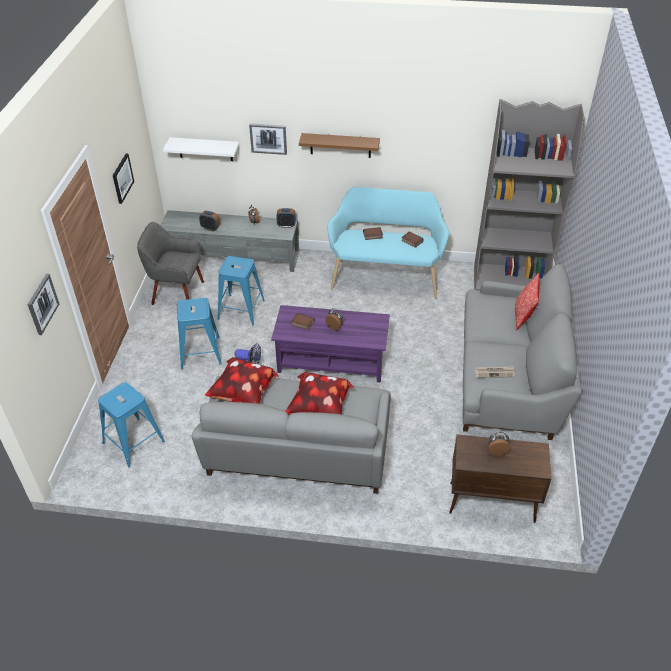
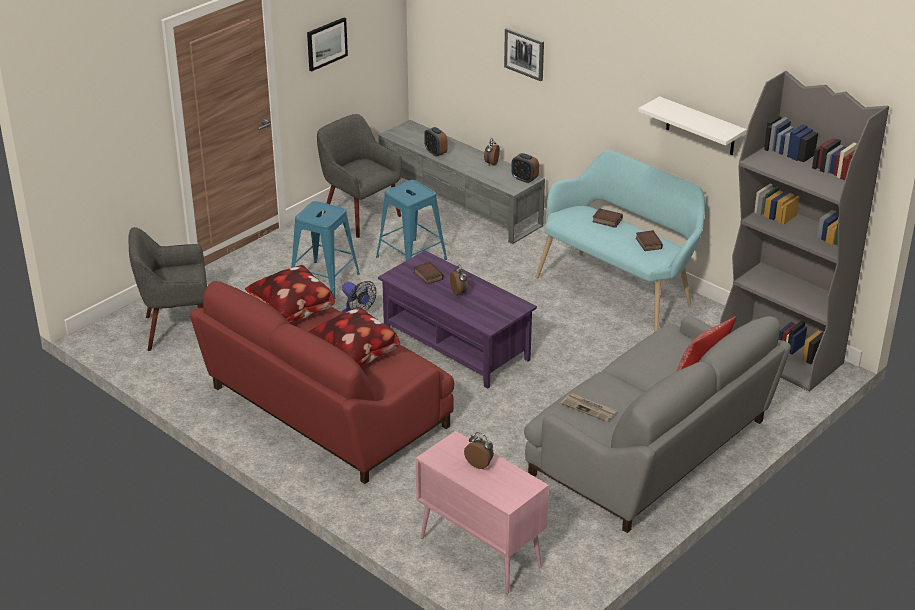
camera: 35 degrees right, 10 degrees down
(42, 304) = (125, 118): picture -> none
(134, 442) = (177, 329): blue stool -> grey armchair
(205, 149) = (458, 49): white shelf -> white shelf (700, 127)
(297, 450) = (325, 408): grey sofa -> red sofa
(340, 145) = (601, 86): brown shelf -> none
(491, 502) = (479, 552): brown cabinet -> pink cabinet

